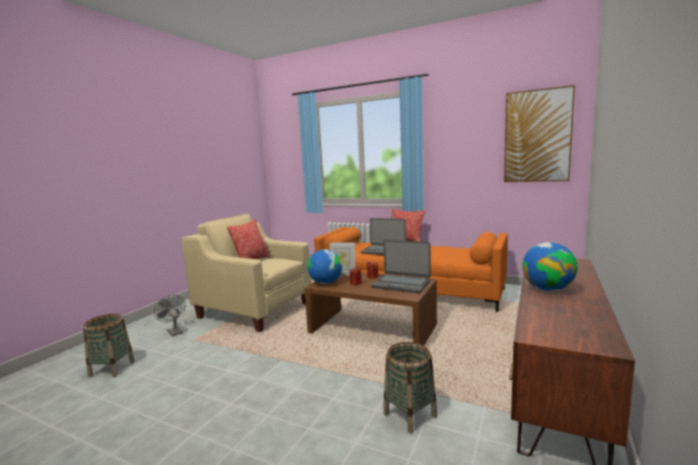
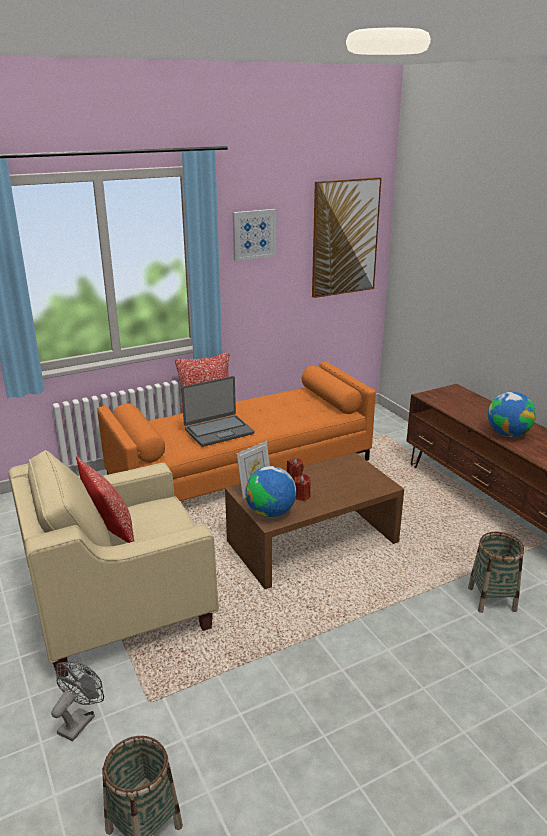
camera: 55 degrees left, 15 degrees up
(173, 331) = (80, 720): grey fan -> grey fan turned 120 degrees clockwise
(401, 284) = (343, 474): laptop -> none
(454, 132) = (254, 234): none -> picture

